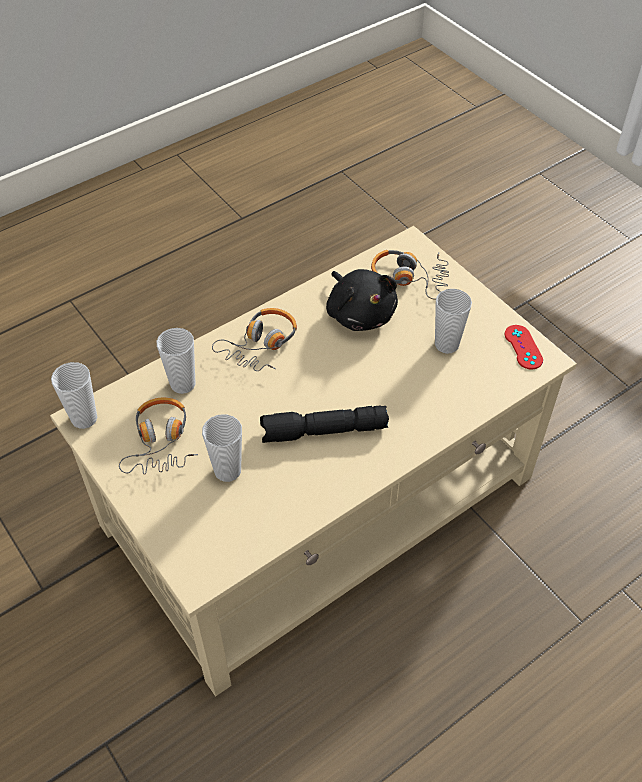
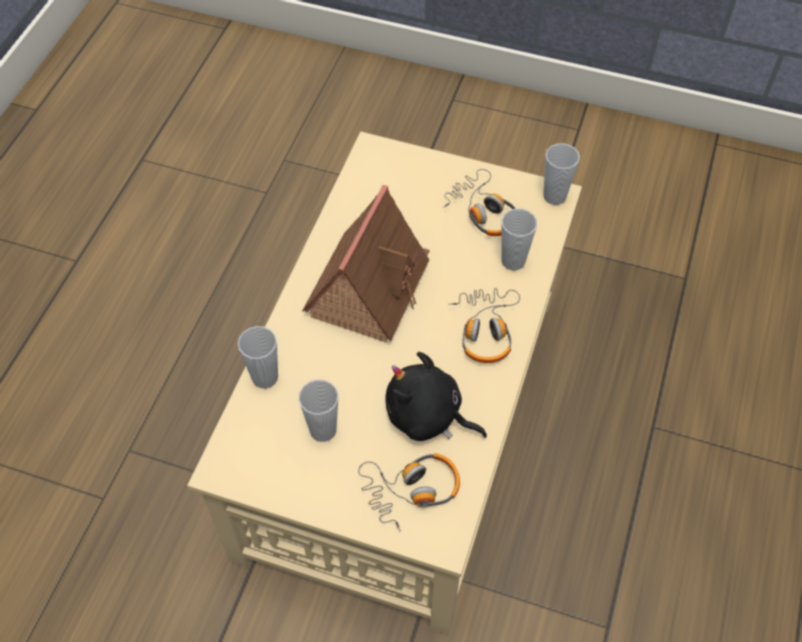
camera: 145 degrees right, 5 degrees up
(227, 471) = (415, 219): cup -> cup (265, 377)
(323, 432) = (370, 286): black flashlight -> toy house
(523, 347) = (248, 471): red game controller -> none

